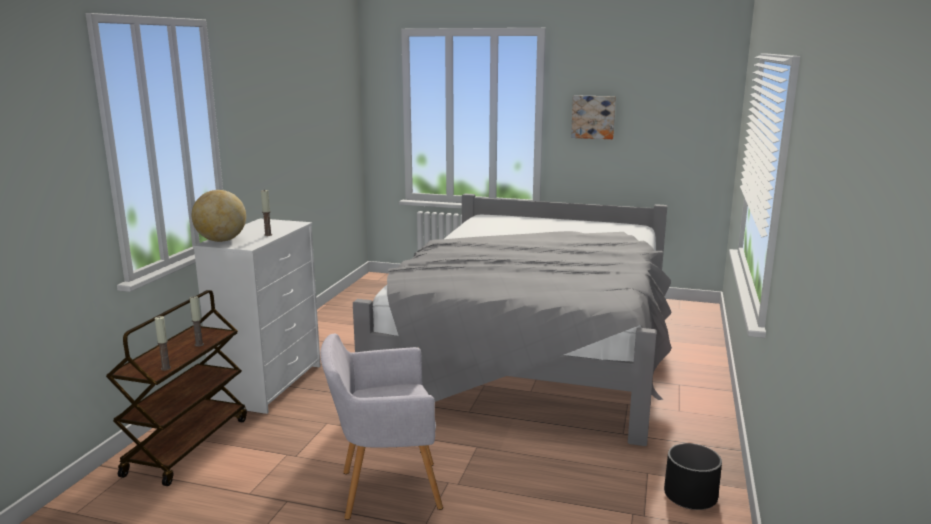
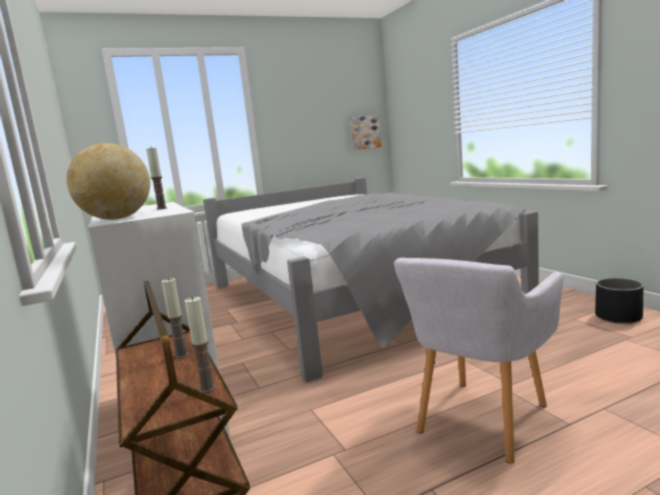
camera: 40 degrees left, 5 degrees down
(593, 117) = (293, 119): picture -> picture (365, 132)

